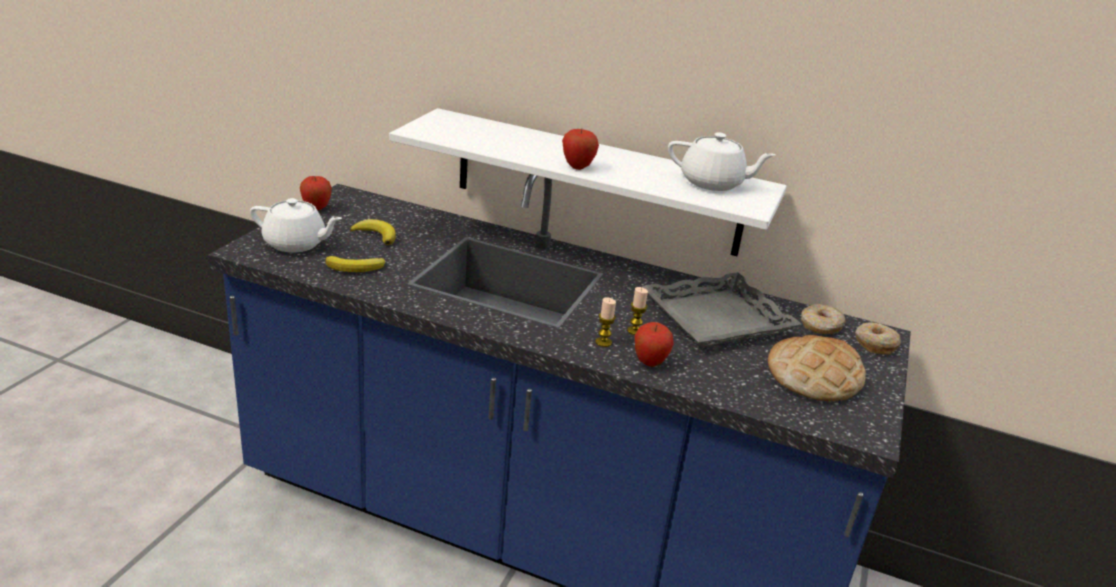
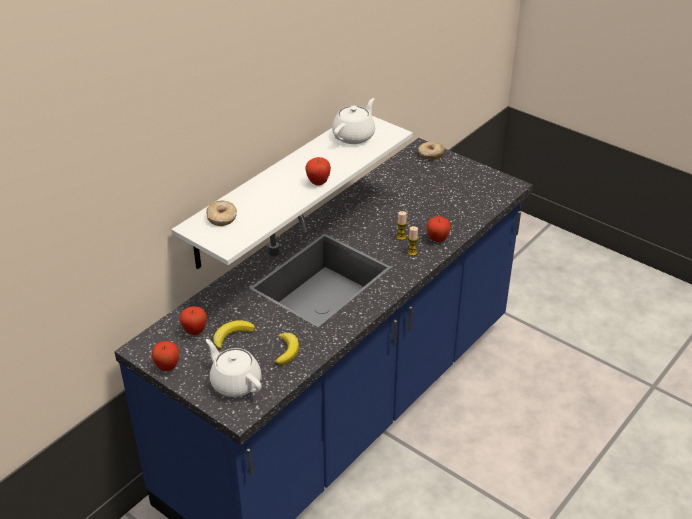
camera: 70 degrees left, 10 degrees up
(296, 244) = (235, 382): white teapot -> white teapot turned 75 degrees counterclockwise
(378, 216) = (195, 331): none -> apple
(717, 319) = (393, 201): grey tray -> none
(814, 376) = (459, 185): bread -> none
(820, 326) = (408, 166): donut -> donut (222, 218)

